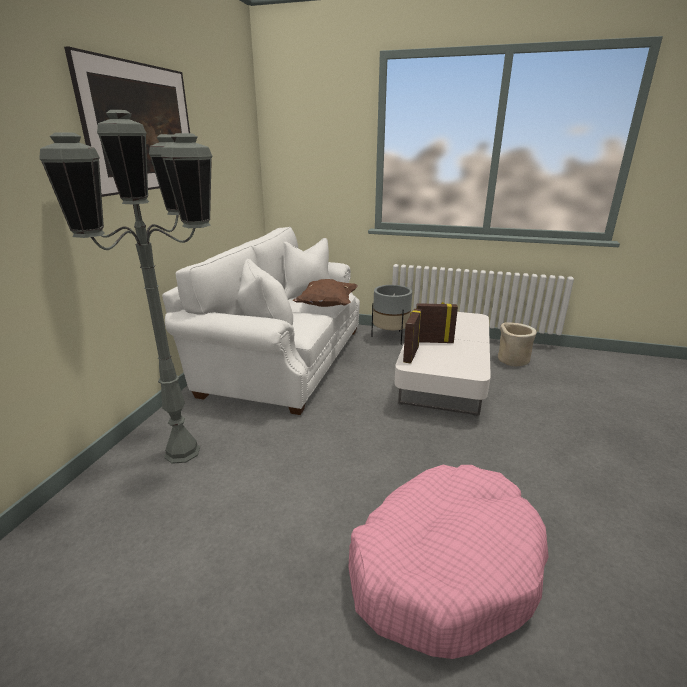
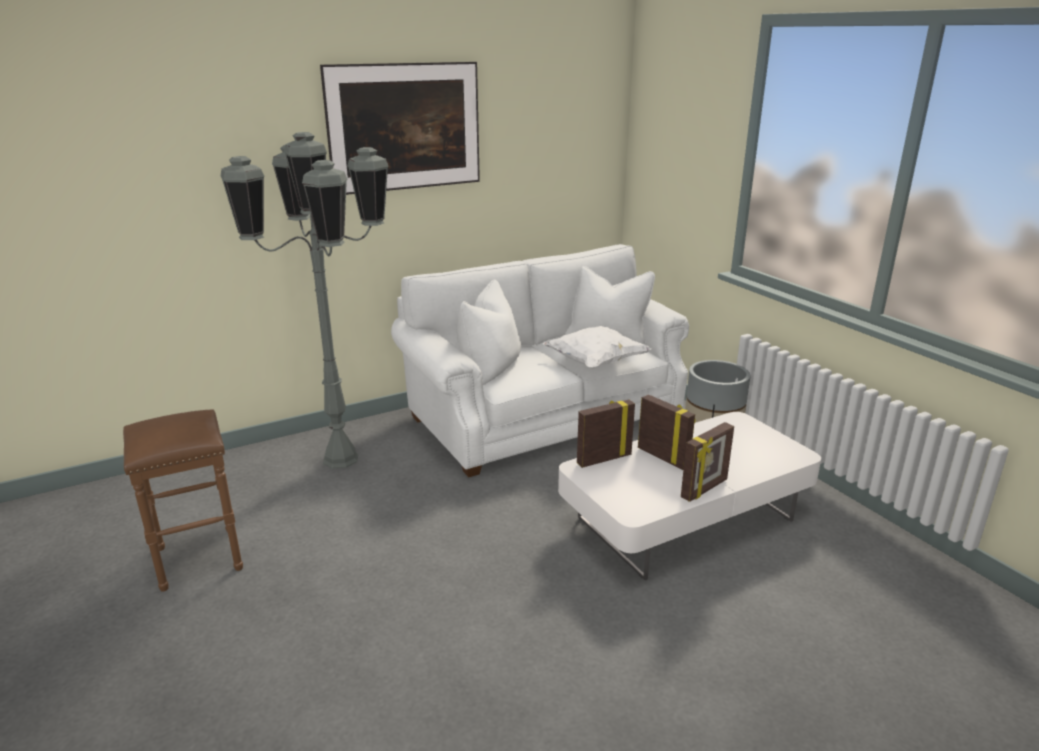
camera: 45 degrees right, 0 degrees up
(178, 610) = (197, 560): none -> brown stool
(327, 305) = (595, 363): brown pillow -> white pillow
(444, 566) = (367, 663): pink dog bed -> none
(477, 347) = (705, 489): none -> picture frame
(512, 360) = (836, 549): beige planter -> none

